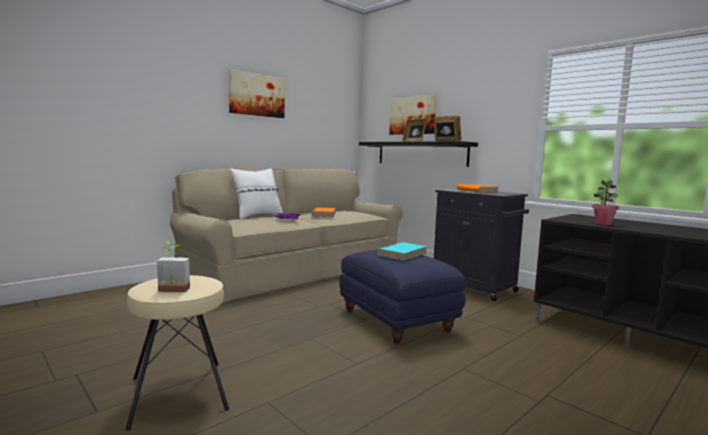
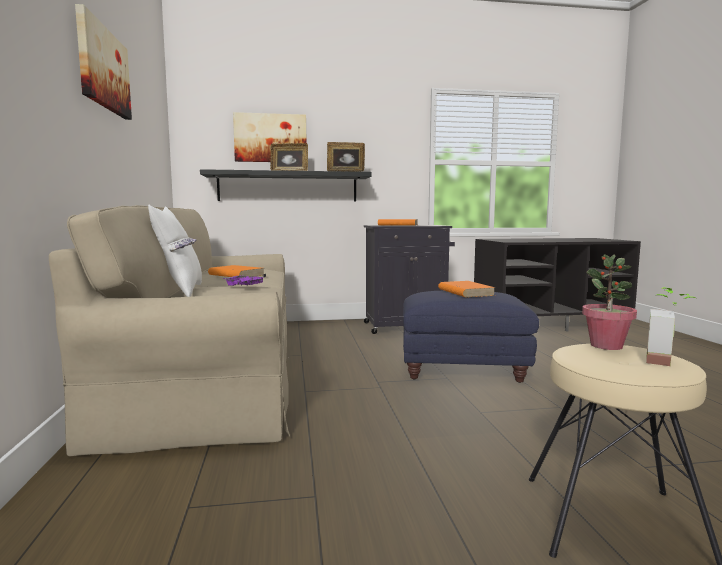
camera: 55 degrees left, 0 degrees up
(402, 254) = (465, 292): turquoise book -> orange book
(603, 223) = (534, 240): potted plant -> potted plant (606, 346)

